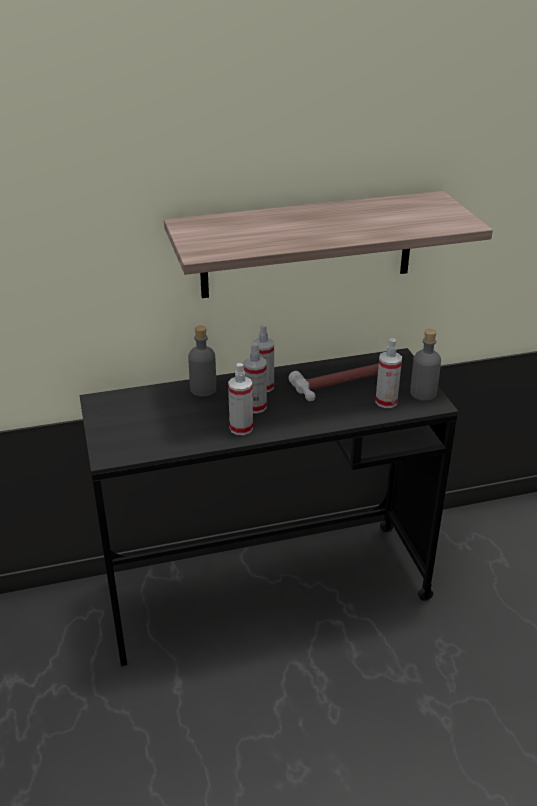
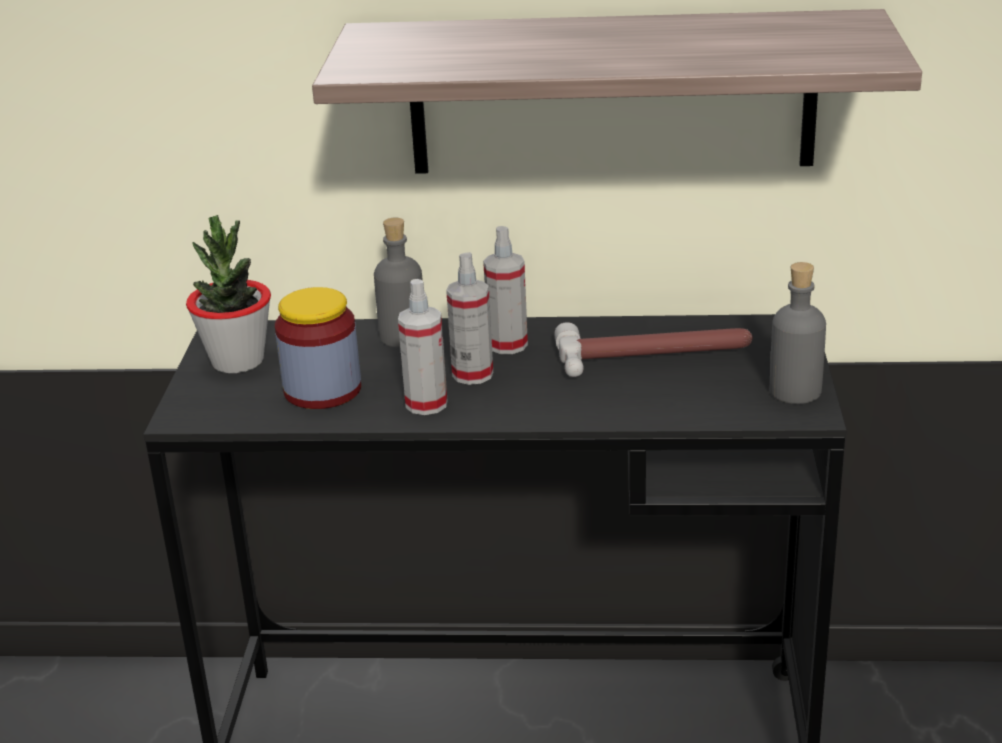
camera: 20 degrees right, 5 degrees down
(118, 417) = (238, 361): none -> potted plant
(178, 428) = (322, 390): none -> jar
(386, 401) = (714, 396): spray bottle -> none

